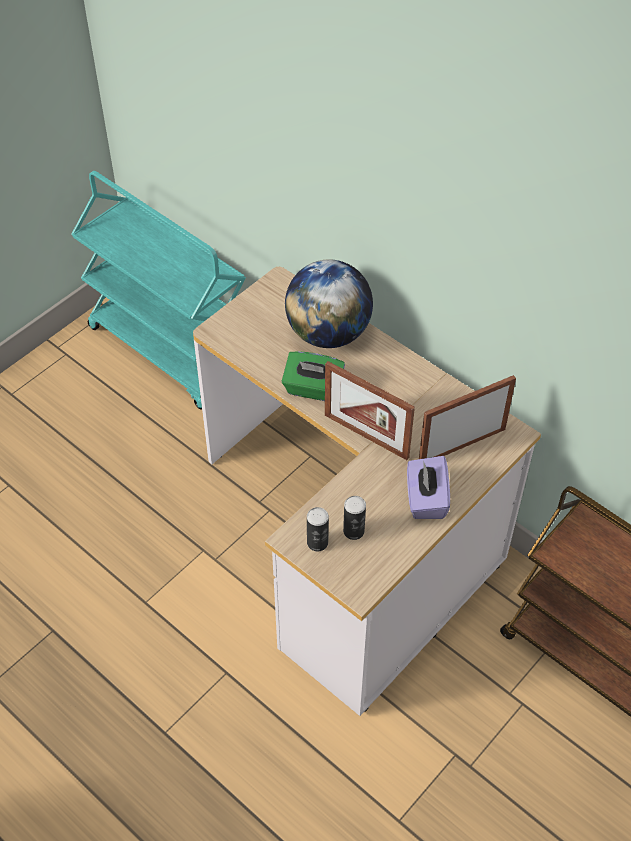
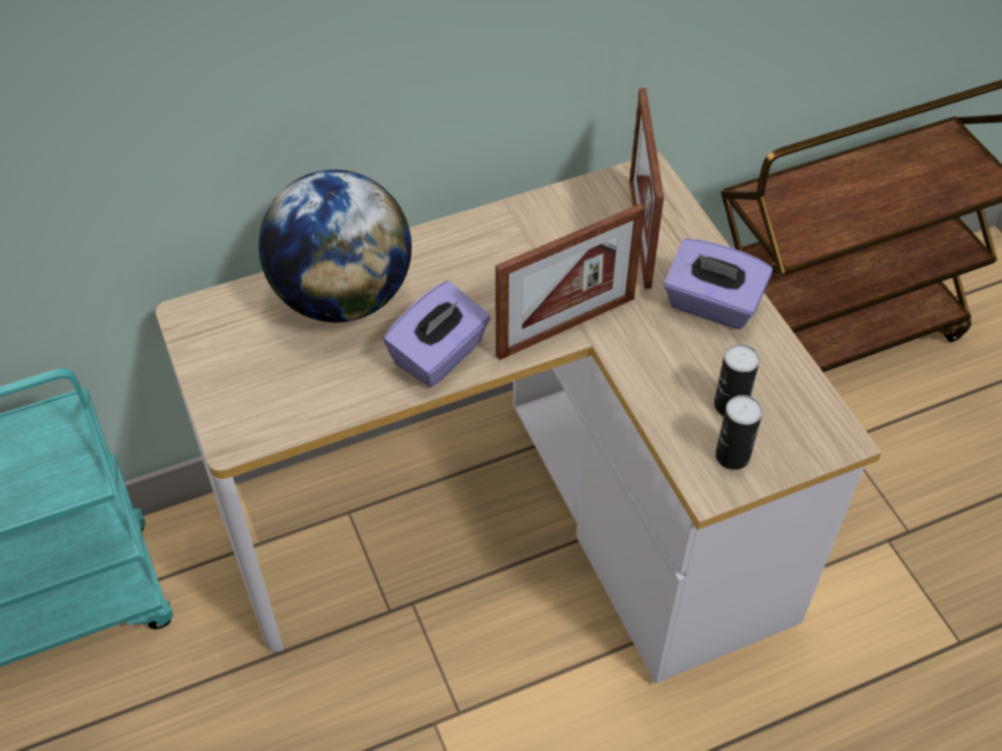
camera: 65 degrees left, 0 degrees up
(313, 389) = (439, 355): green tissue box -> purple tissue box

